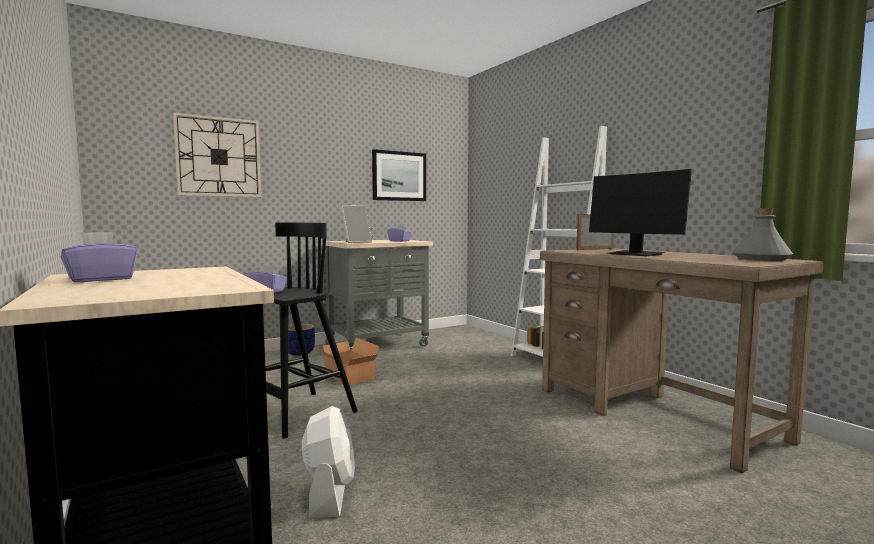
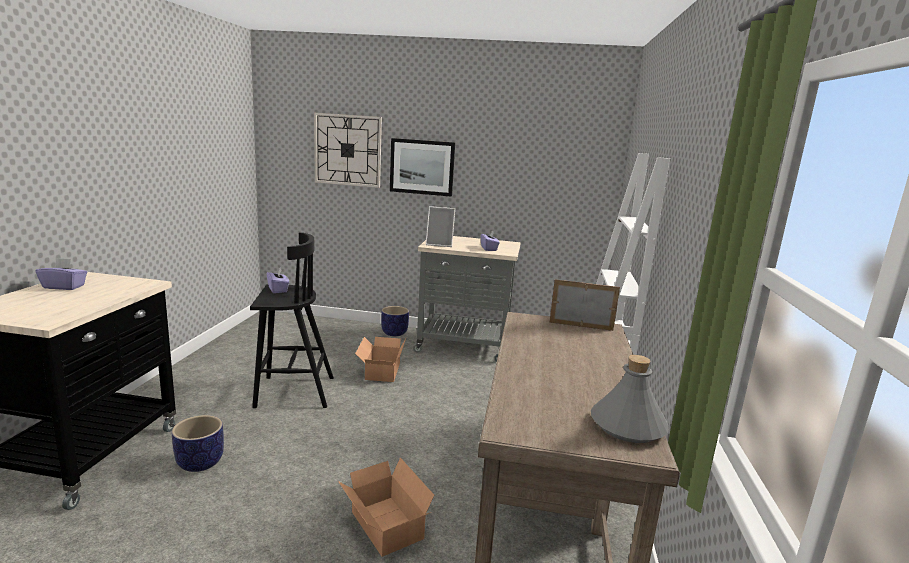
camera: 40 degrees right, 10 degrees up
(330, 493) = (200, 462): white fan -> planter
(399, 176) = (525, 172): picture -> picture (422, 167)
(568, 449) = (385, 527): none -> cardboard box
(635, 254) = (543, 356): monitor -> none

